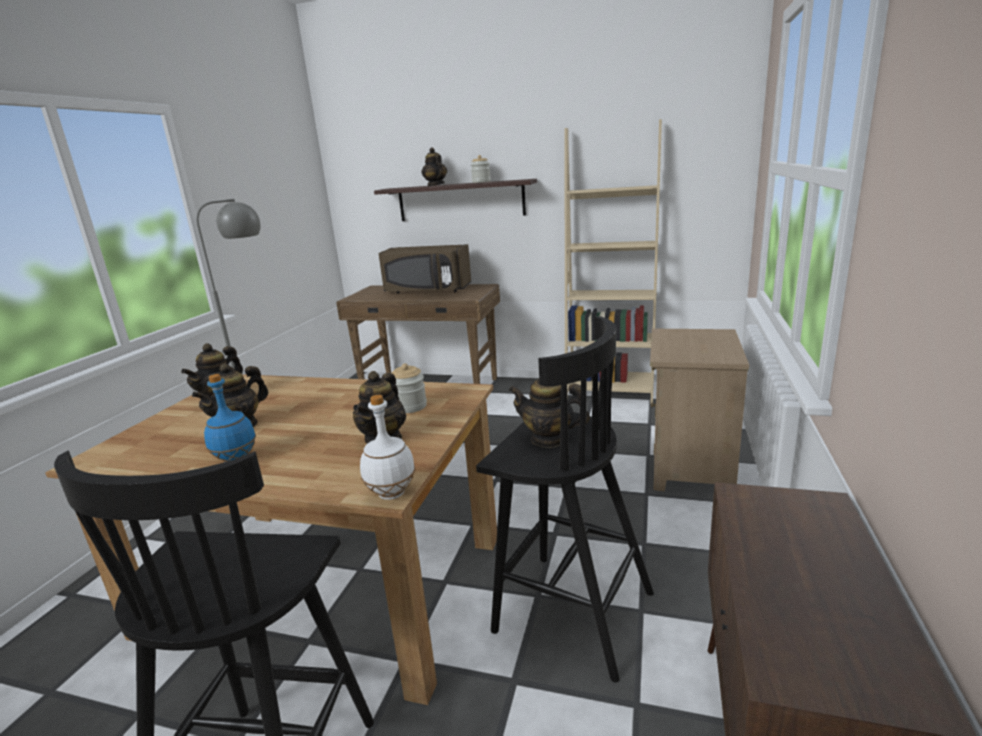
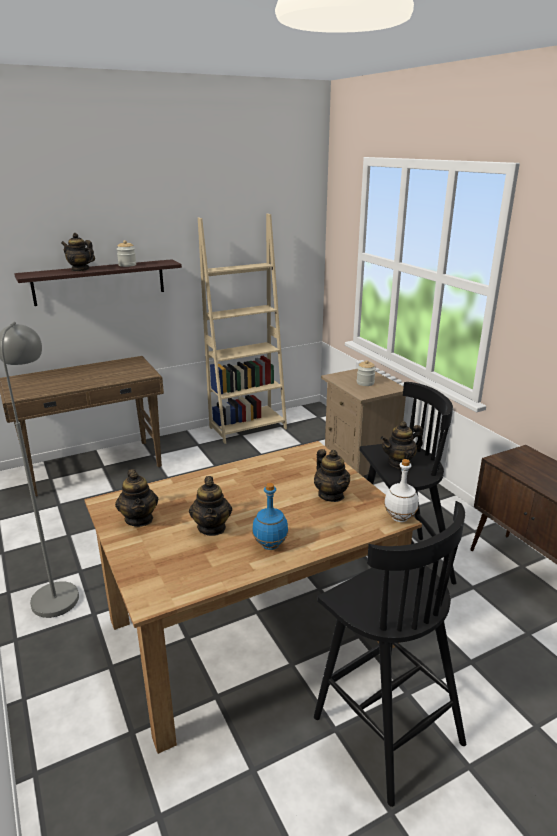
camera: 45 degrees left, 5 degrees up
(410, 406) = (300, 471): jar -> jar (365, 383)
(427, 290) = (85, 373): brown microwave -> none

